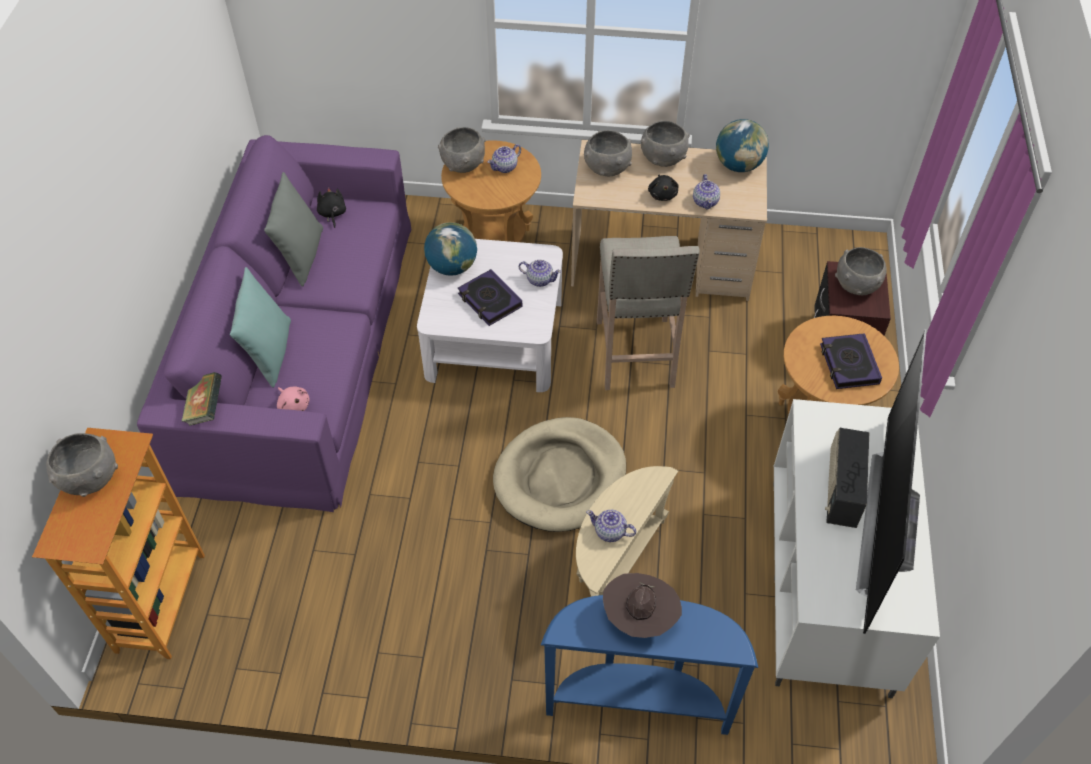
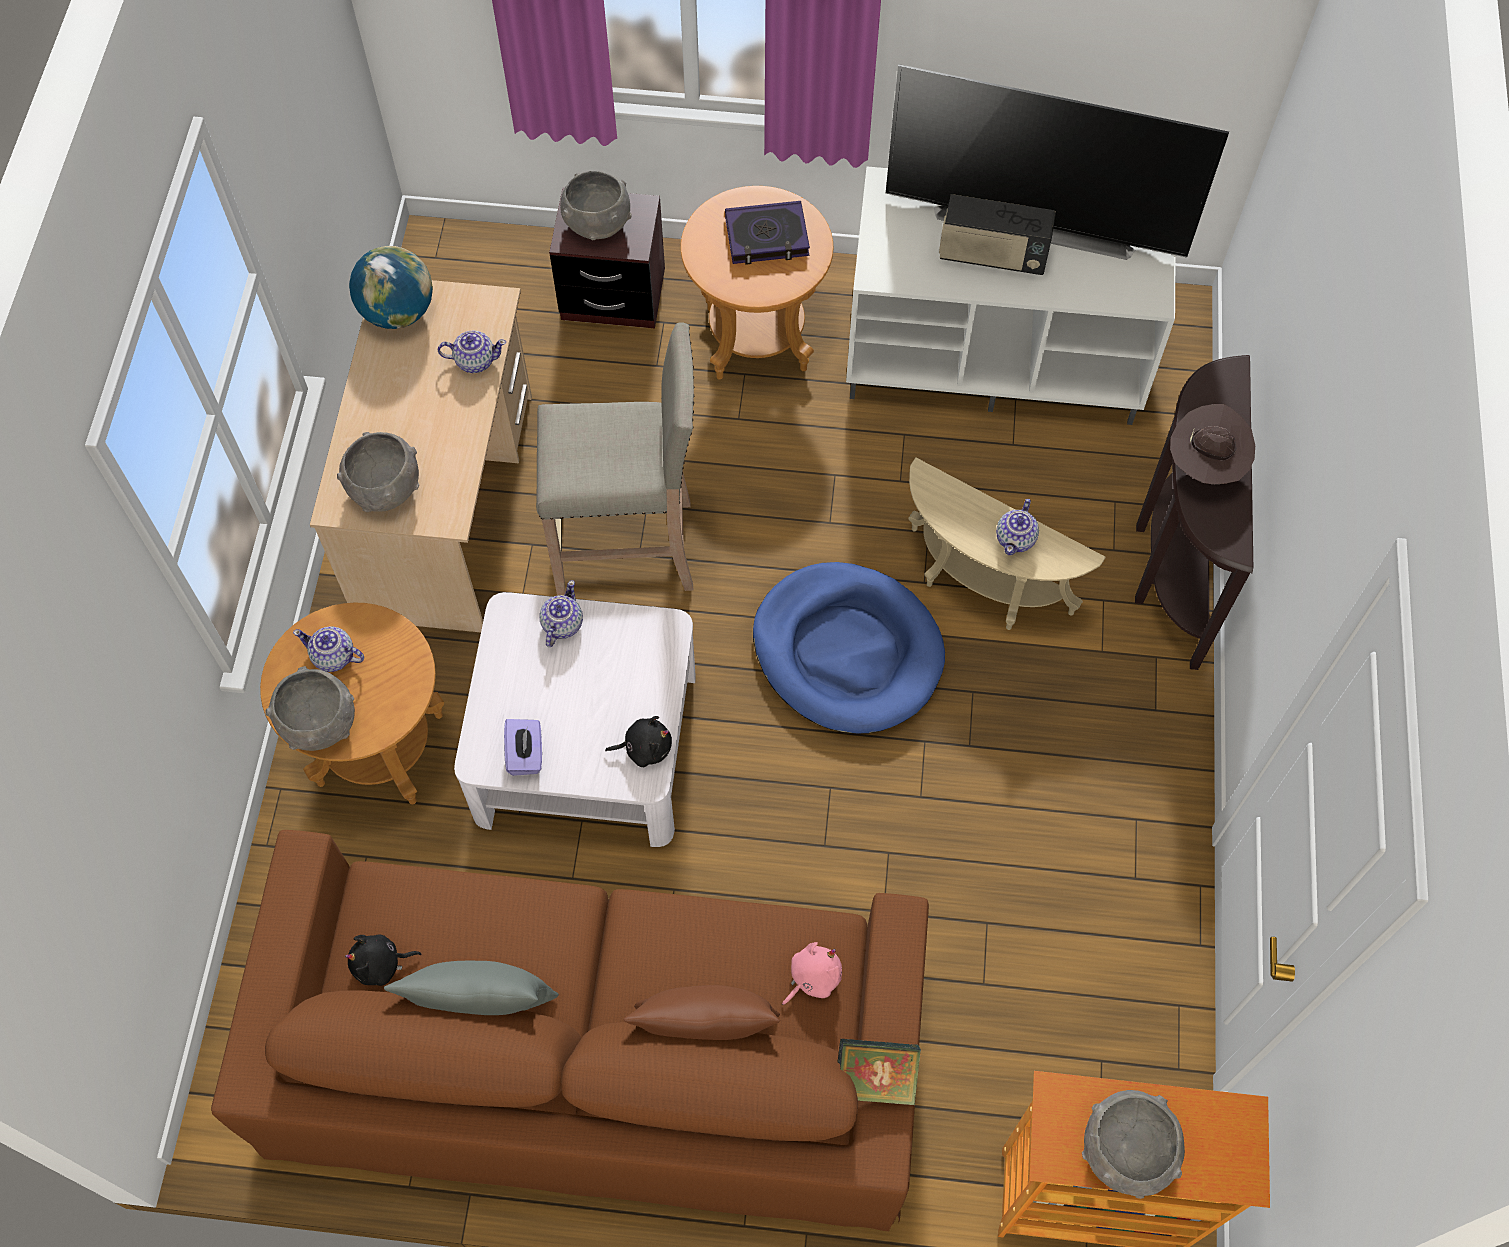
camera: 90 degrees left, 10 degrees up
(269, 353) = (706, 1031): turquoise pillow -> brown pillow
(300, 348) = (594, 1053): purple sofa -> brown sofa
(452, 266) = (526, 754): globe -> purple tissue box
(489, 301) = (603, 695): book -> none
(505, 167) = (334, 657): teapot -> teapot turned 150 degrees clockwise
(560, 477) = (847, 651): beige dog bed -> blue dog bed
(637, 701) = (1168, 568): blue console table -> brown console table
(662, 158) = (370, 411): grey bowl -> none
(662, 194) = (453, 415): black plush toy -> black plush toy (644, 748)

